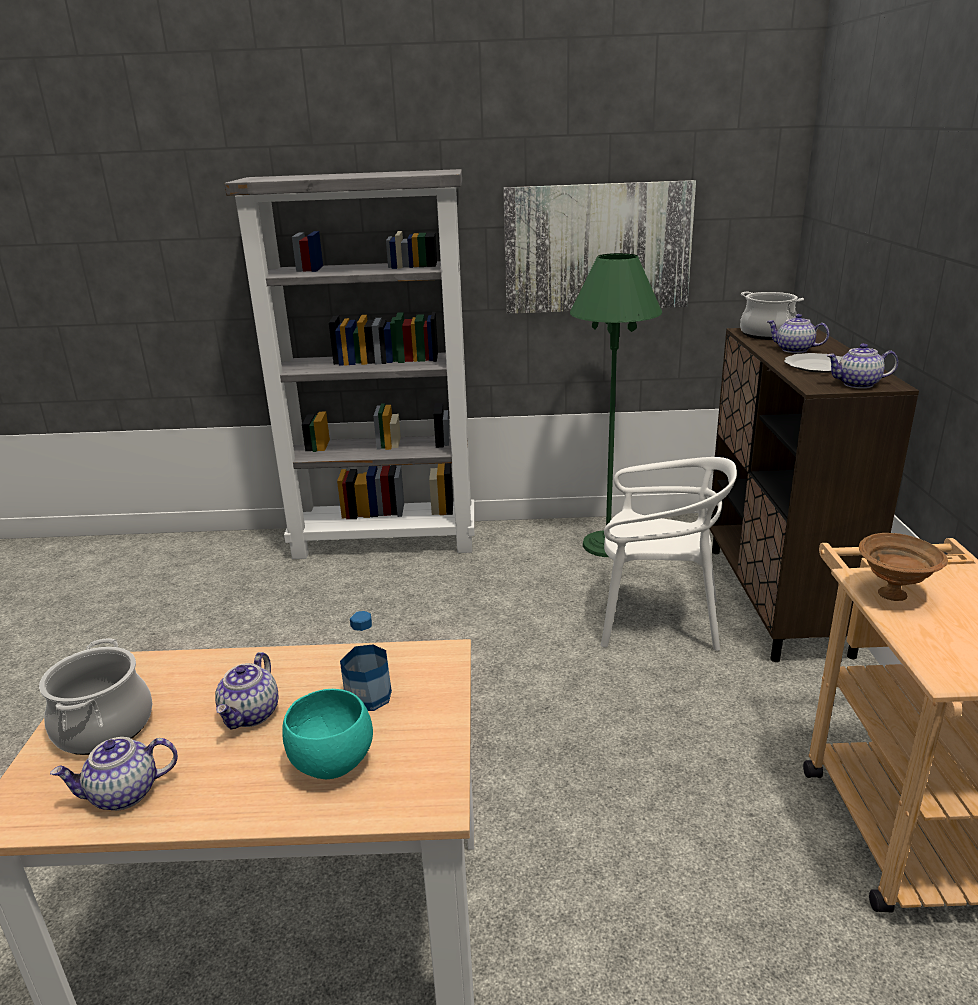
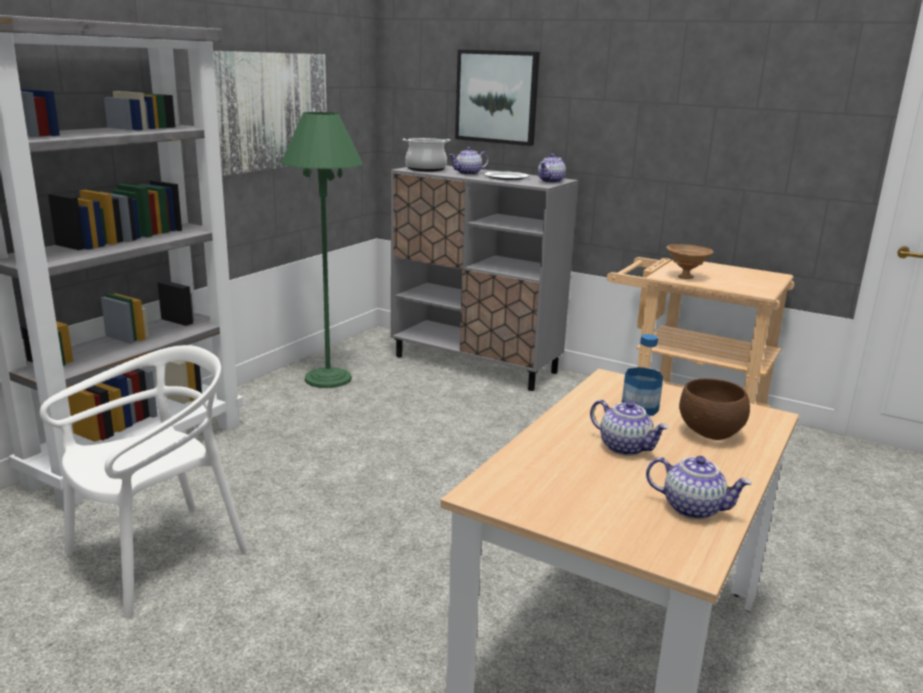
camera: 60 degrees left, 5 degrees down
(105, 727) = (587, 505): cooking pot -> none
(123, 794) = (693, 508): teapot -> teapot turned 75 degrees counterclockwise
(330, 765) = (711, 434): turquoise bowl -> brown bowl
(658, 619) = (444, 401): white chair -> white chair (157, 556)
(776, 599) = (476, 364): brown cabinet -> grey cabinet
(880, 245) = (497, 97): none -> picture

